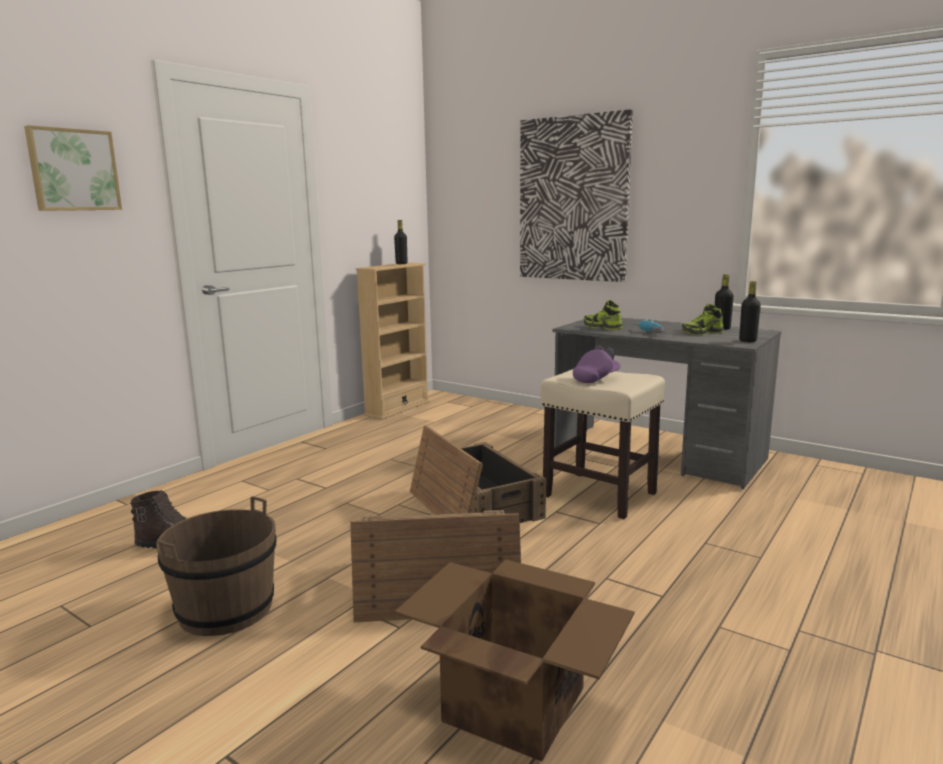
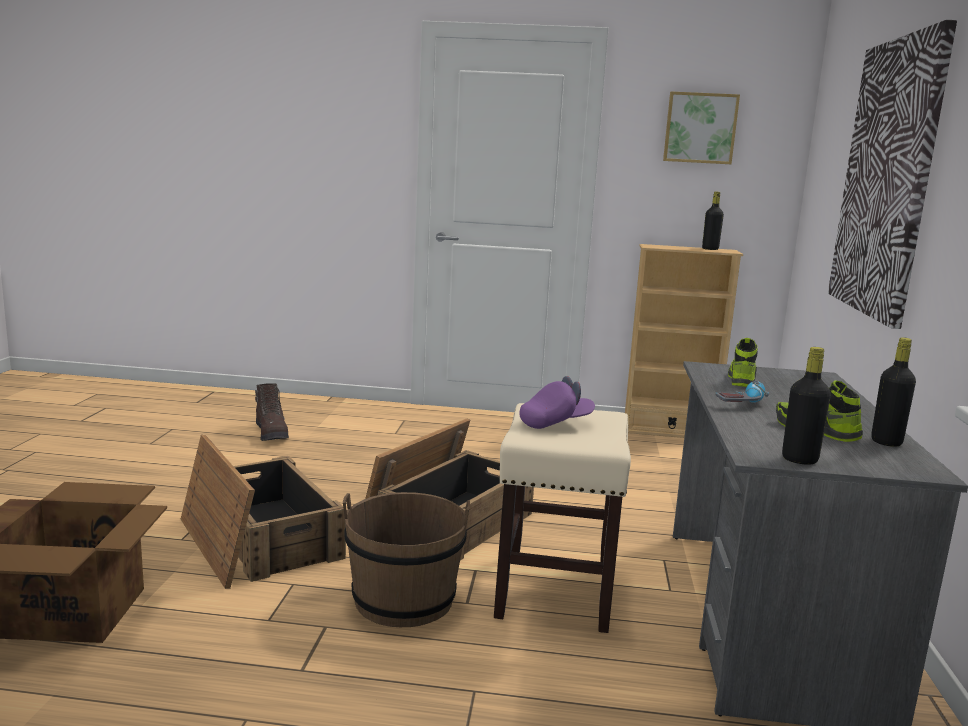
camera: 60 degrees right, 0 degrees up
(73, 170) = (338, 120): picture -> picture (700, 128)
(225, 609) = (185, 473): brown bucket -> brown bucket (404, 600)
(596, 378) = (556, 423): purple cap -> purple cap turned 45 degrees counterclockwise

